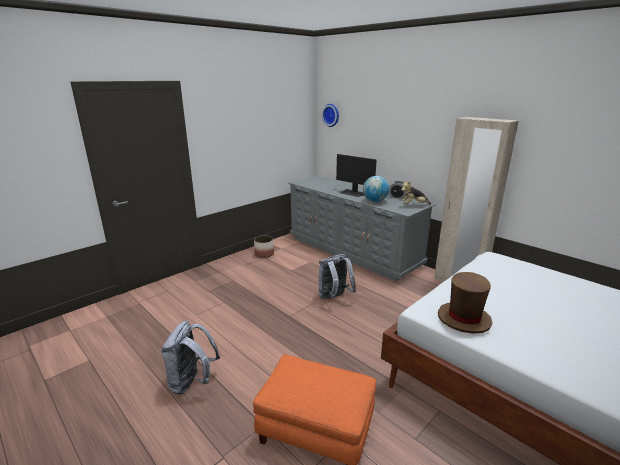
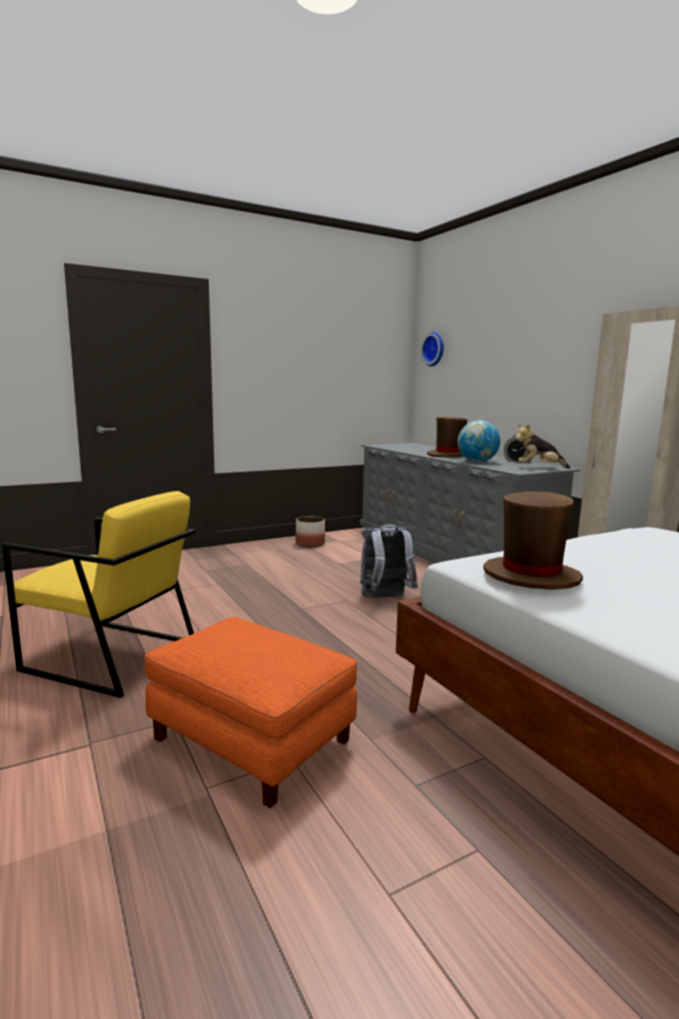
camera: 15 degrees right, 10 degrees down
(192, 382) = (111, 656): grey backpack -> yellow armchair
(352, 193) = (449, 455): monitor -> brown hat

